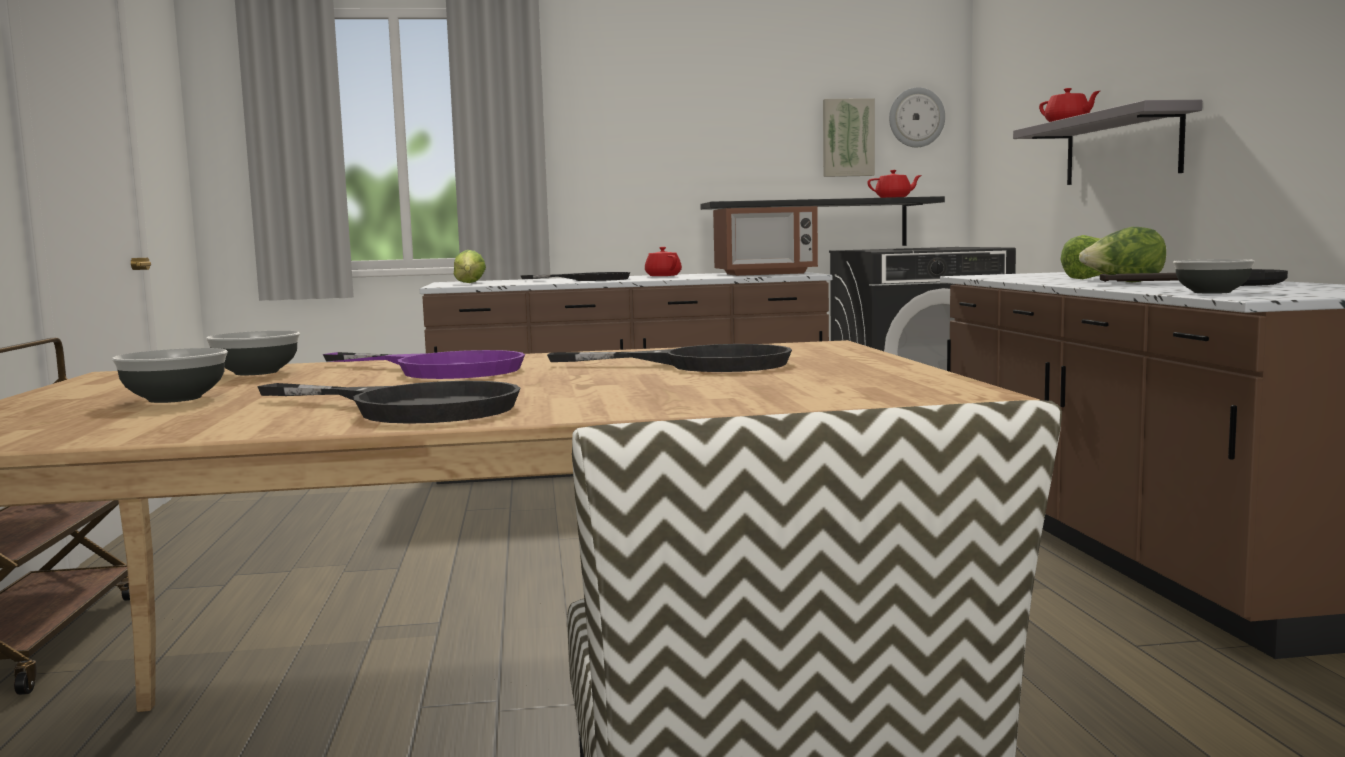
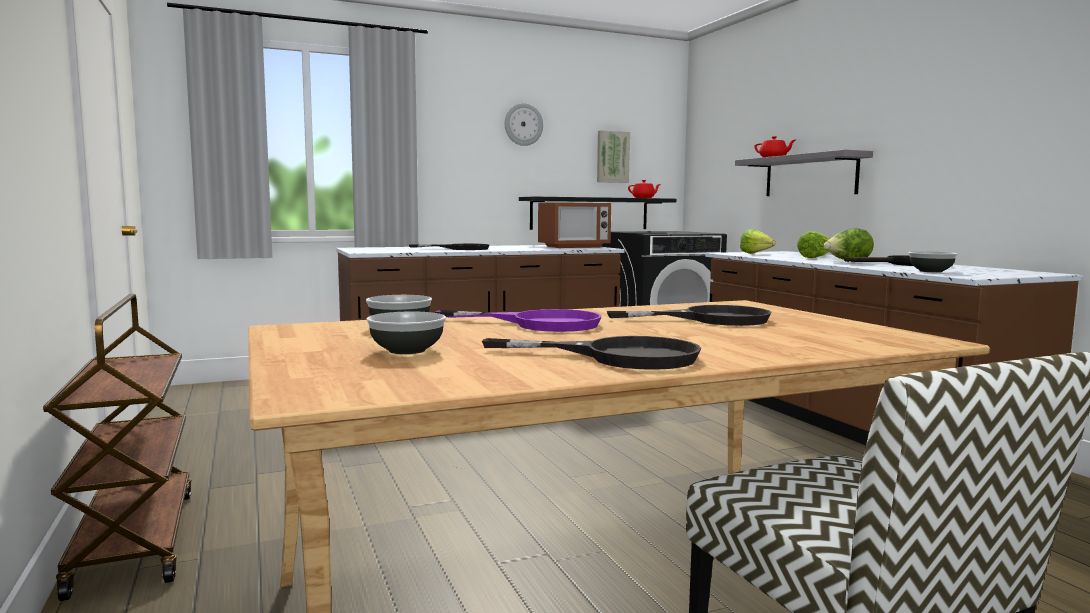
camera: 15 degrees left, 0 degrees up
(469, 283) = (374, 250): lettuce -> lettuce (756, 254)
(663, 276) = (503, 246): red teapot -> none
(916, 117) = (653, 146): wall clock -> wall clock (523, 124)

